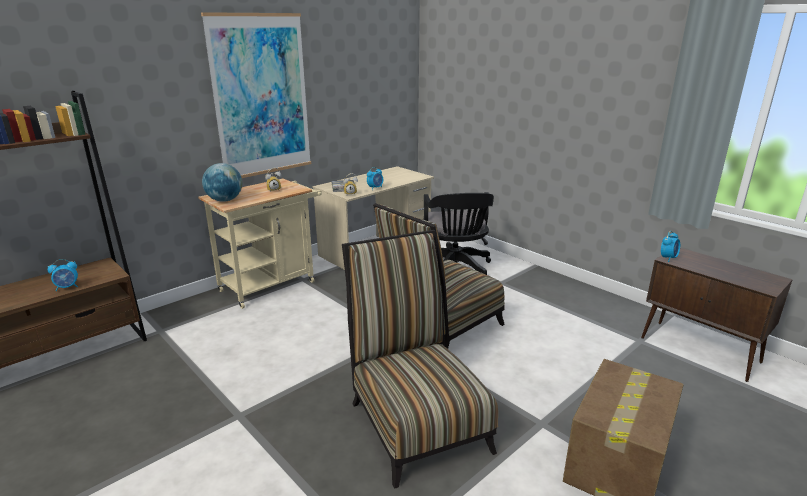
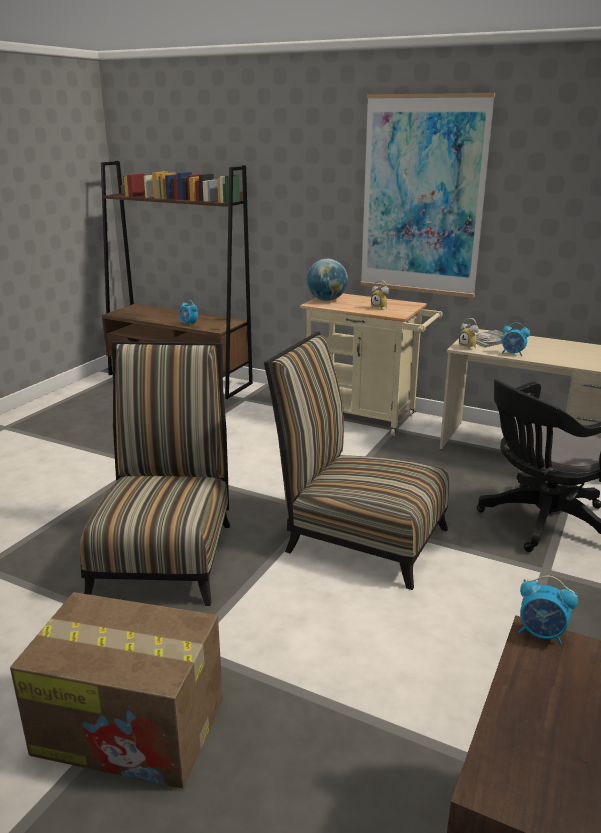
camera: 70 degrees right, 0 degrees up
(416, 419) = (165, 553): chair -> chair turned 45 degrees counterclockwise

